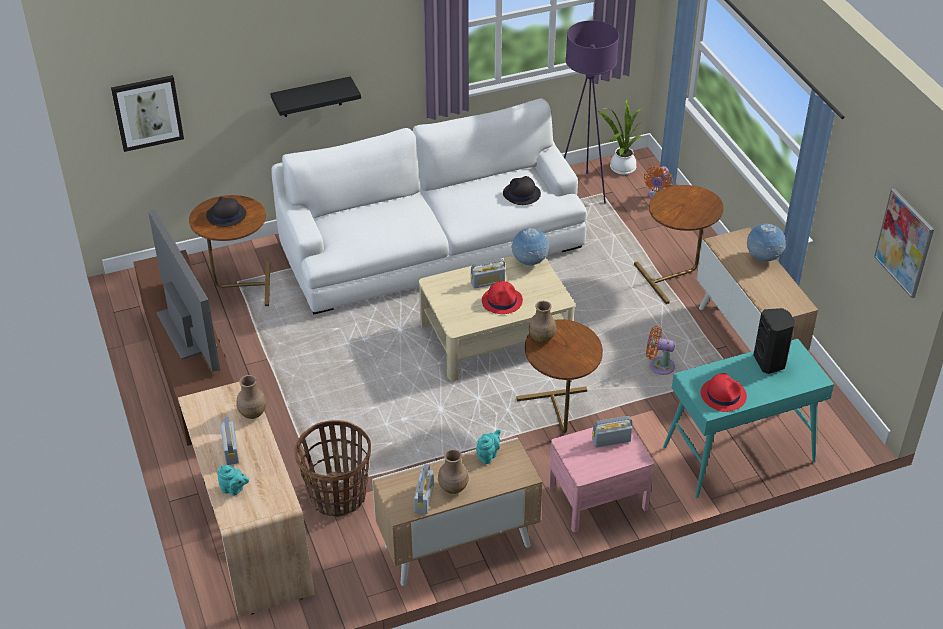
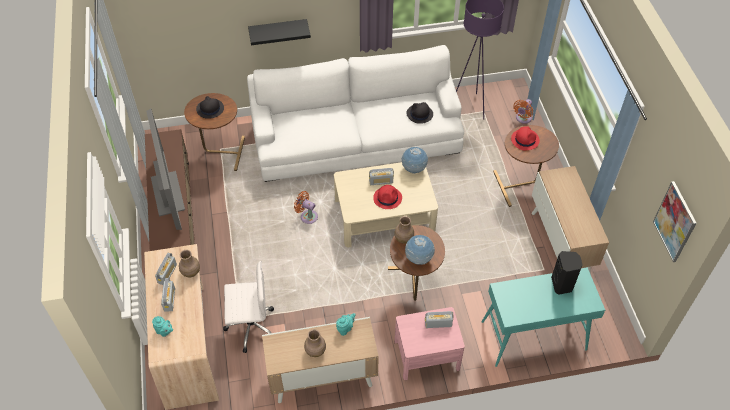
camera: 10 degrees right, 10 degrees up
(147, 112) = (159, 33): picture -> none
(337, 496) = (250, 326): basket -> white office chair
(424, 498) = (293, 356): radio -> radio (167, 274)
(620, 168) = (501, 92): potted plant -> none
(659, 365) = (493, 255): orange fan -> orange fan (307, 216)
(723, 395) = (521, 307): red hat -> red hat (525, 139)
(763, 258) = (578, 193): globe -> globe (419, 259)

